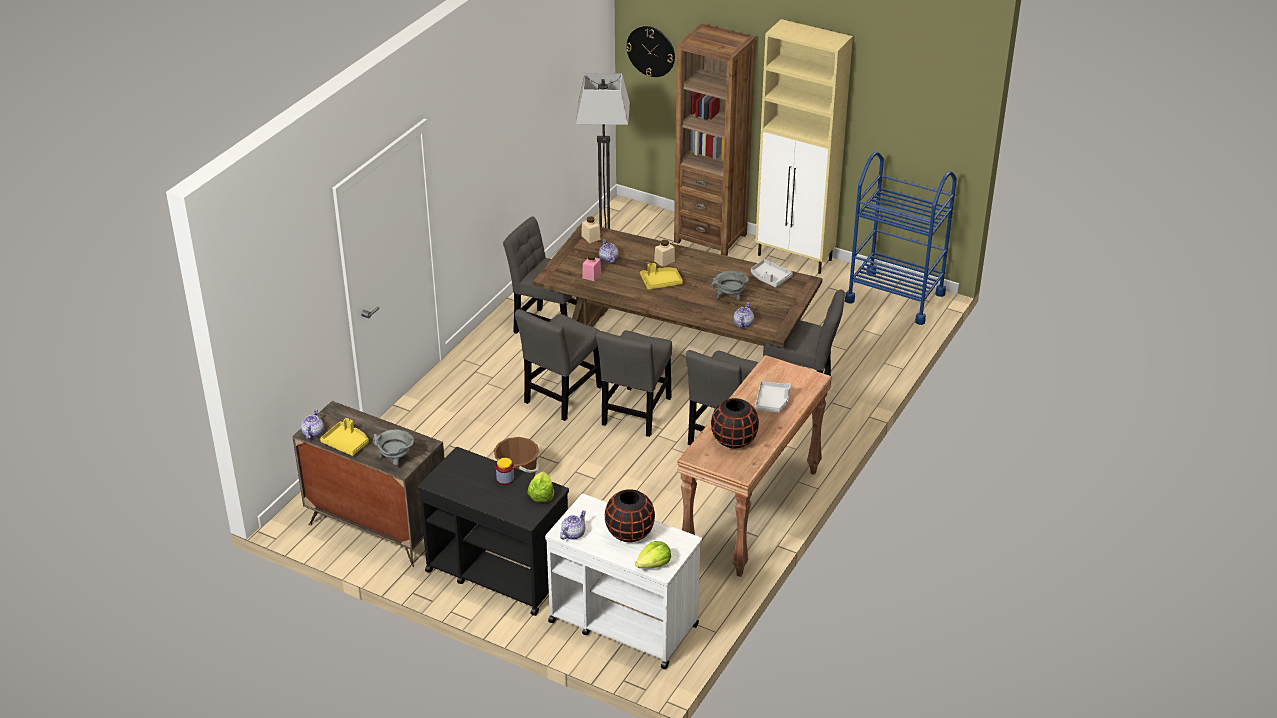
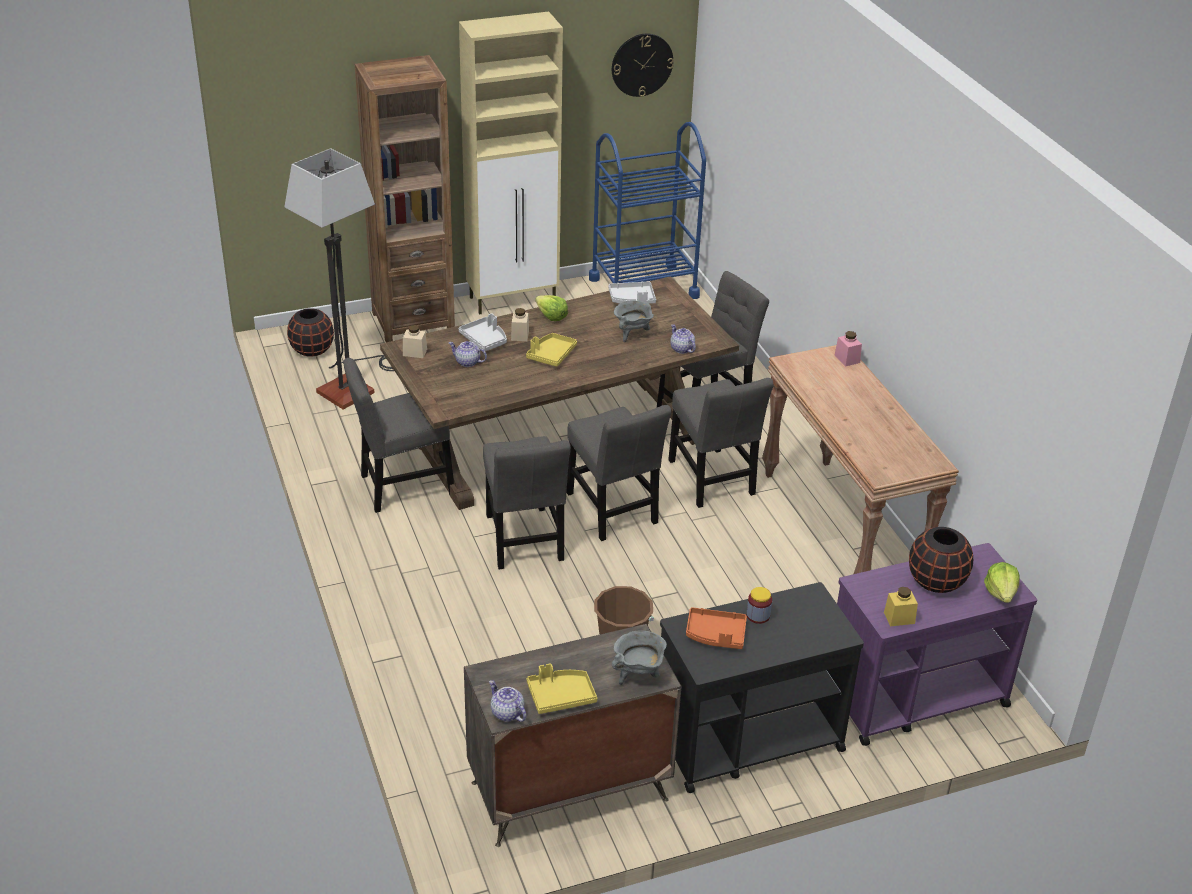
camera: 50 degrees left, 0 degrees up
(468, 472) = (716, 635): none -> orange tray
(541, 495) = (812, 605): lettuce -> lettuce (551, 316)
(573, 533) = (899, 618): teapot -> yellow jar
(591, 275) = (479, 385): pink jar -> pink jar (847, 359)
(622, 623) = (914, 696): white cart -> purple cart
(651, 51) = (286, 125): wall clock -> wall clock (642, 64)
(734, 440) = (881, 441): black vase -> black vase (312, 350)
(772, 402) = (847, 391): grey tray -> grey tray (485, 340)

